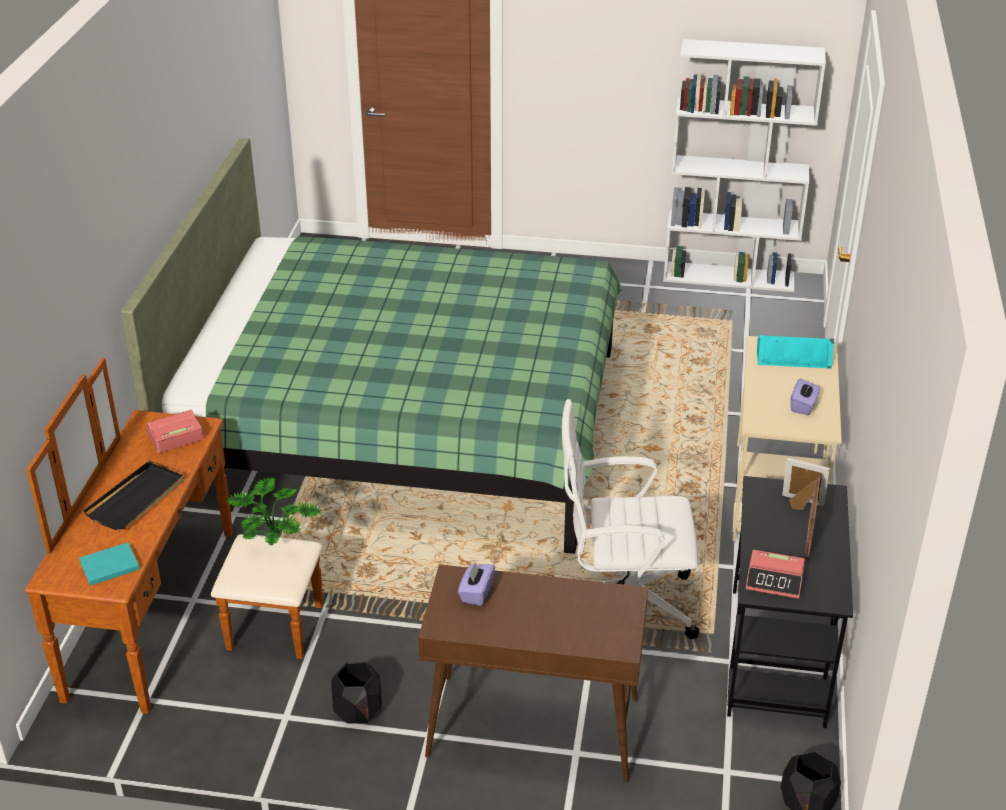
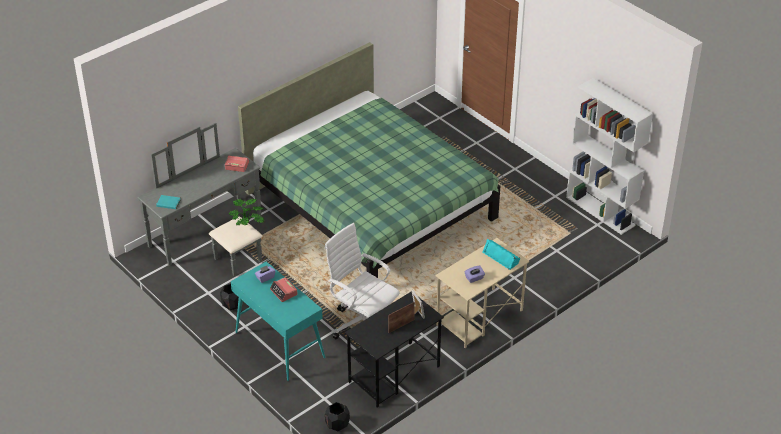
camera: 40 degrees right, 5 degrees up
(137, 499) = (200, 183): black tray -> none
(181, 614) = (213, 237): brown dresser -> grey dresser
(532, 728) = (279, 345): brown console table -> turquoise console table
(774, 580) = (367, 332): alarm clock -> alarm clock (284, 292)

